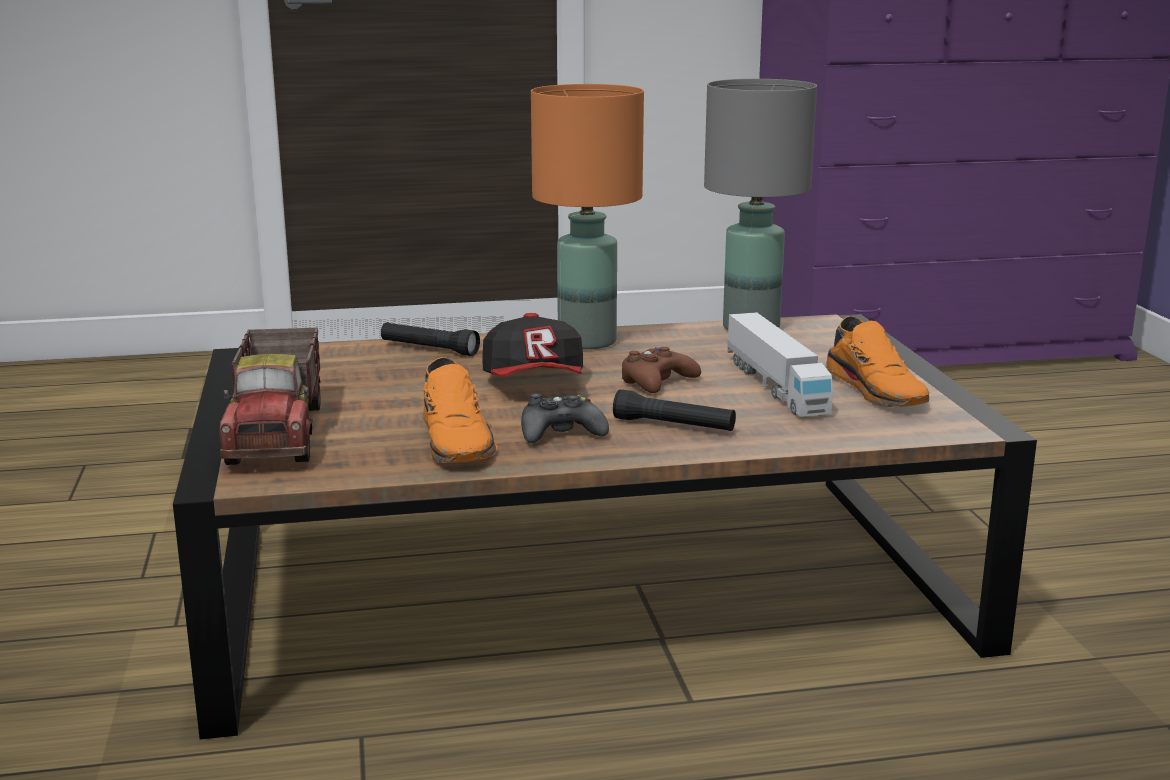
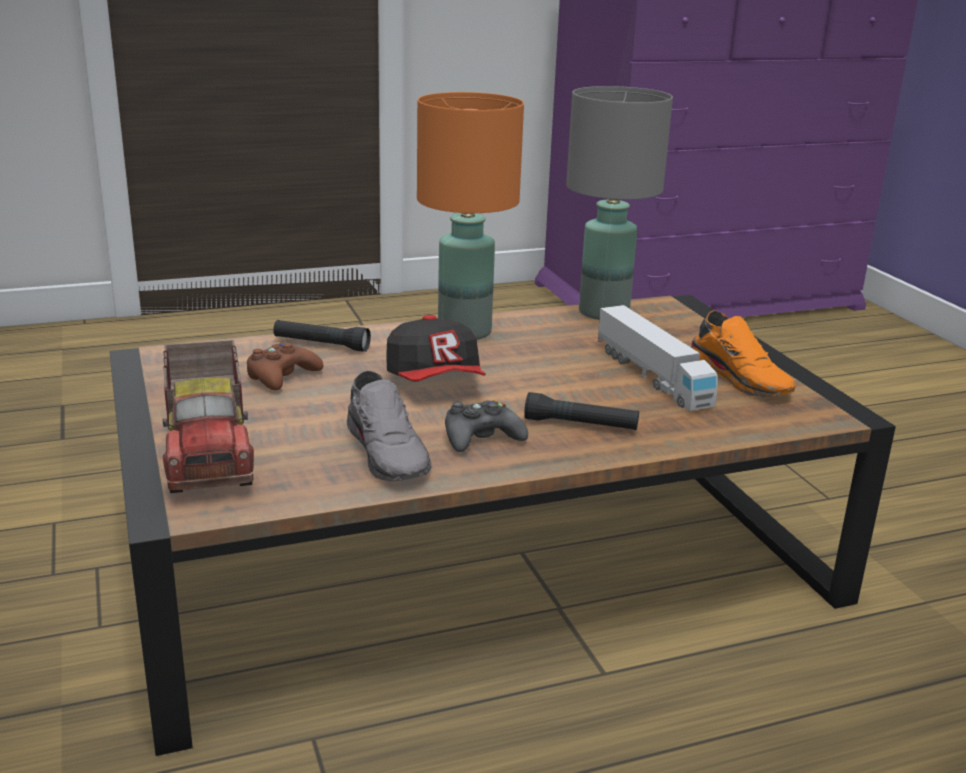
camera: 10 degrees left, 5 degrees up
(458, 442) = (389, 453): orange shoe -> grey shoe
(657, 382) = (546, 375): brown game controller -> brown game controller (282, 376)

